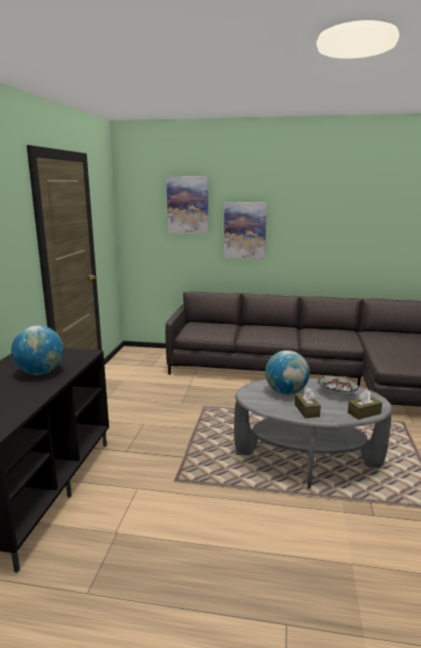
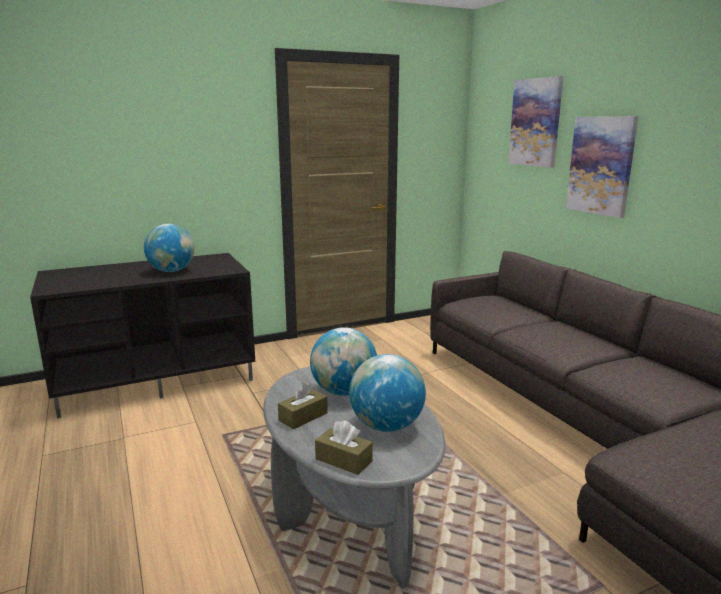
camera: 55 degrees right, 0 degrees up
(337, 394) = (386, 426): bowl -> globe

